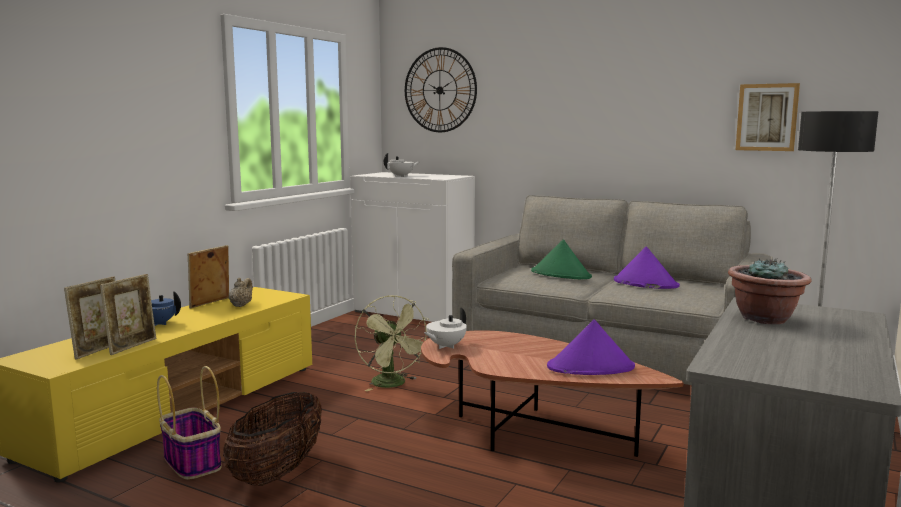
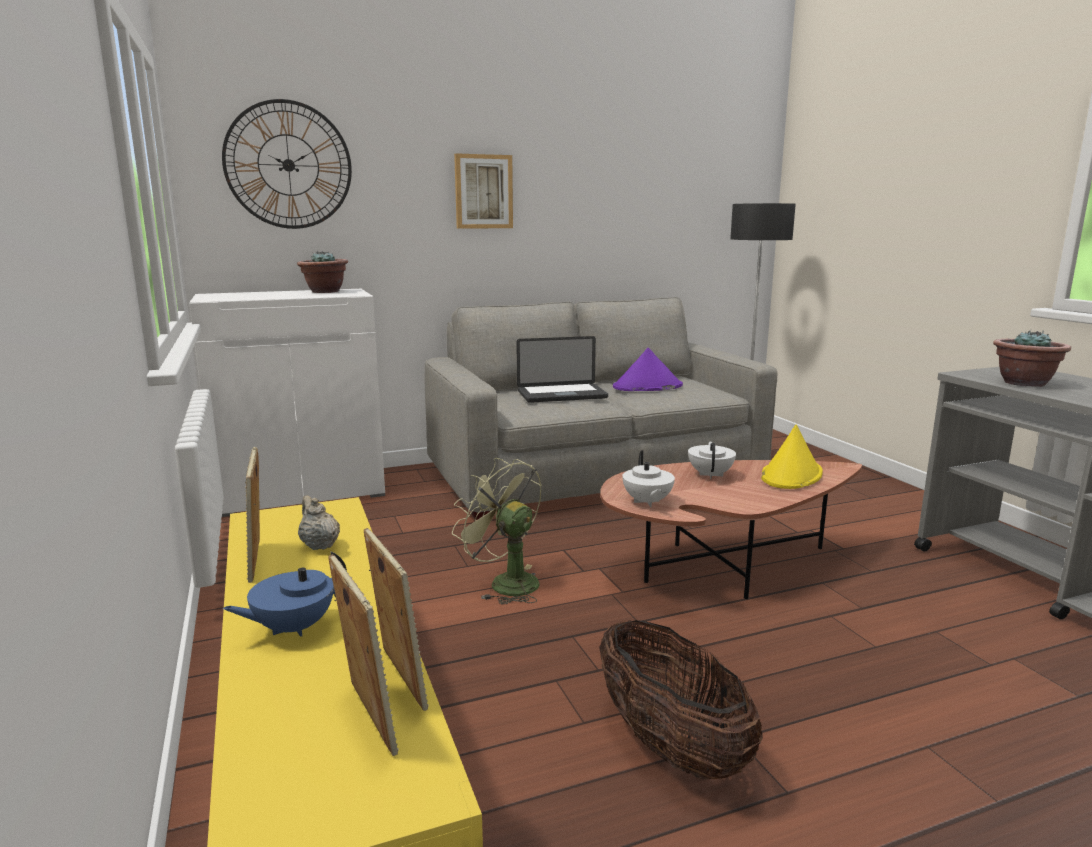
camera: 50 degrees left, 5 degrees up
(191, 462) = (555, 814): basket -> none
(393, 384) = (505, 582): green fan -> green fan turned 150 degrees counterclockwise
(401, 176) = (279, 297): white teapot -> white teapot (710, 475)
(441, 175) = (324, 291): none -> potted plant
(561, 274) = (562, 395): green hat -> laptop
(591, 367) = (791, 475): purple hat -> yellow hat
(767, 117) = (675, 209): picture -> picture (483, 192)

